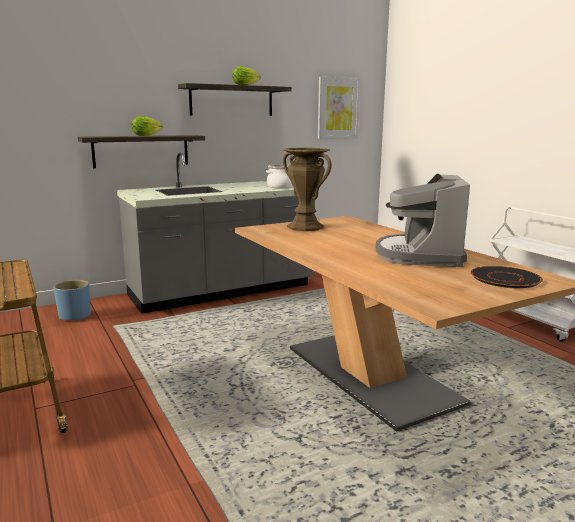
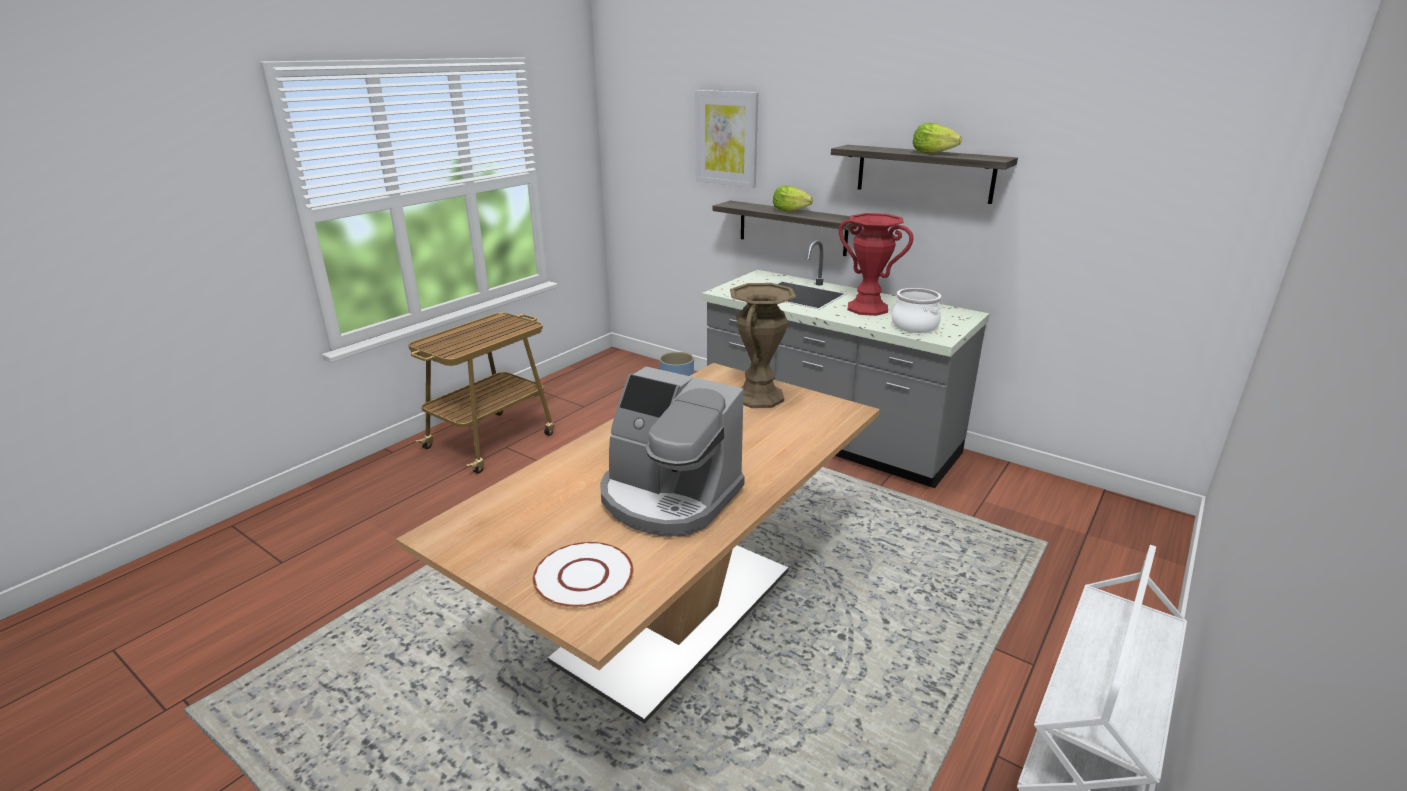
camera: 65 degrees right, 10 degrees up
(240, 187) = (867, 308): none -> red vase
(338, 108) = (1151, 205): picture -> picture (726, 138)
(420, 255) = (668, 497): coffee machine -> coffee machine turned 135 degrees counterclockwise
(505, 278) = (583, 576): black plate -> white plate

